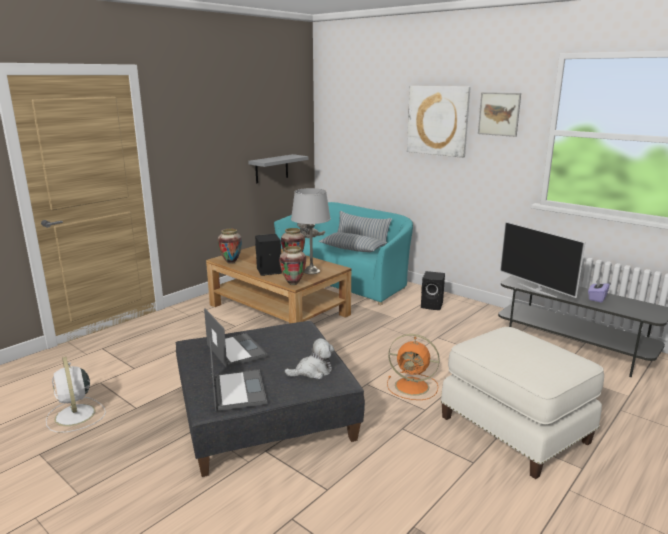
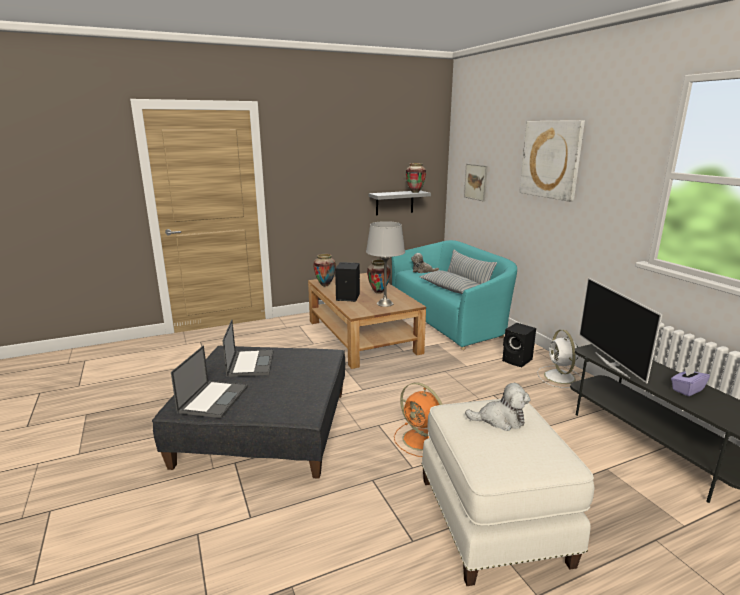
camera: 25 degrees right, 0 degrees up
(75, 416) = (134, 391): white fan -> white fan (560, 377)
(293, 283) = (356, 312): vase -> vase (415, 192)
(313, 371) = (292, 398): plush toy -> plush toy (500, 420)
(499, 114) = (612, 152): picture -> picture (476, 182)

